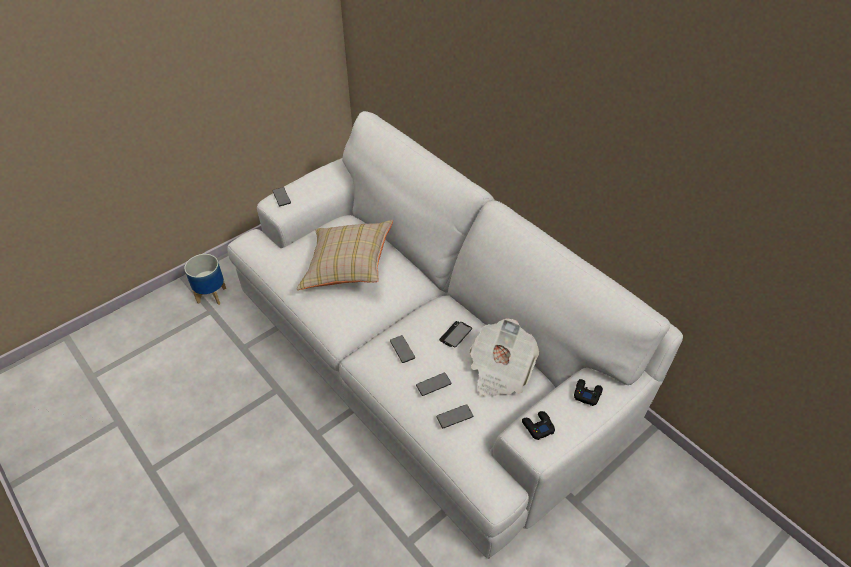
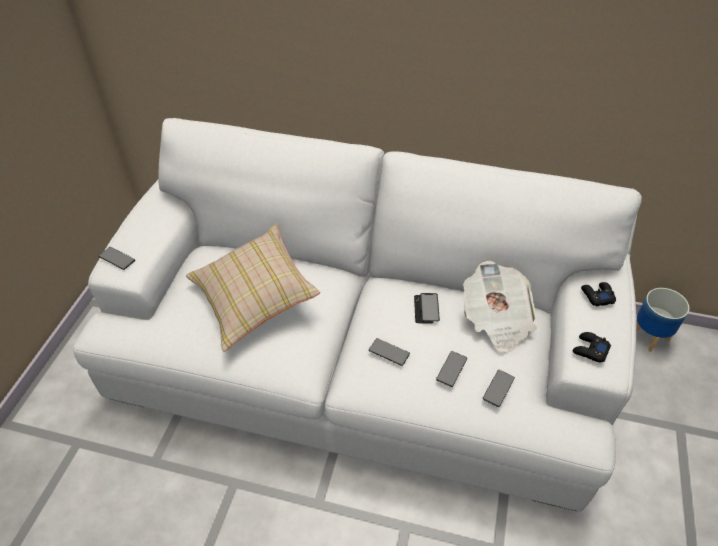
camera: 35 degrees left, 0 degrees up
(212, 295) = (64, 424): planter -> planter (649, 336)

